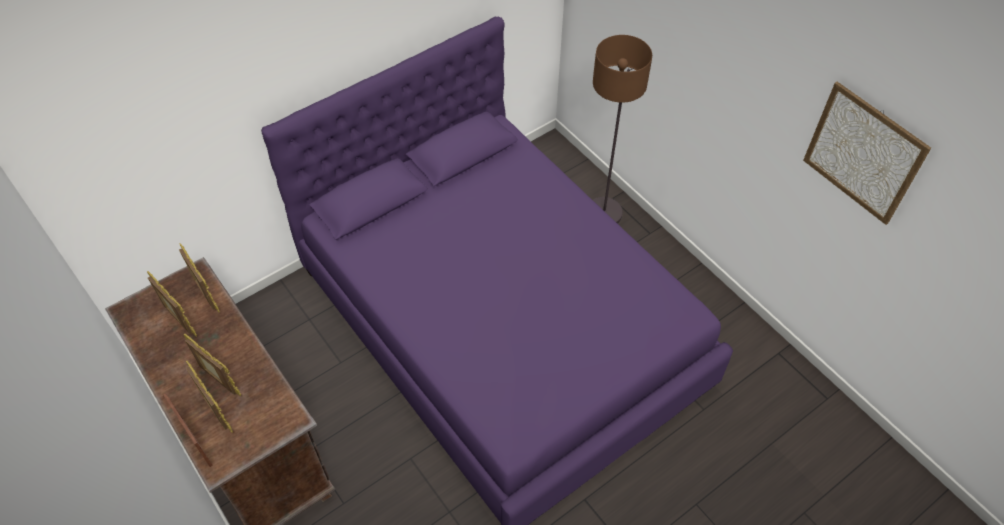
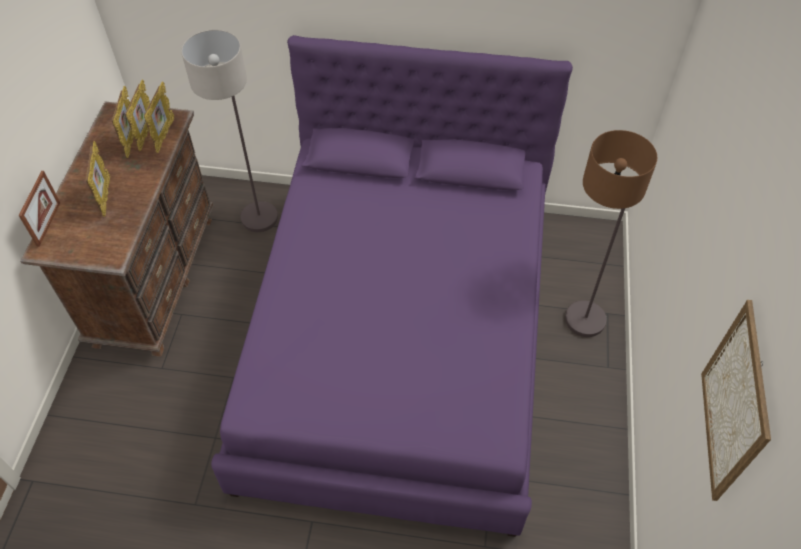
camera: 45 degrees right, 0 degrees up
(216, 411) = (81, 215): picture frame -> picture frame (146, 133)
(289, 334) = (255, 226): none -> grey floor lamp

